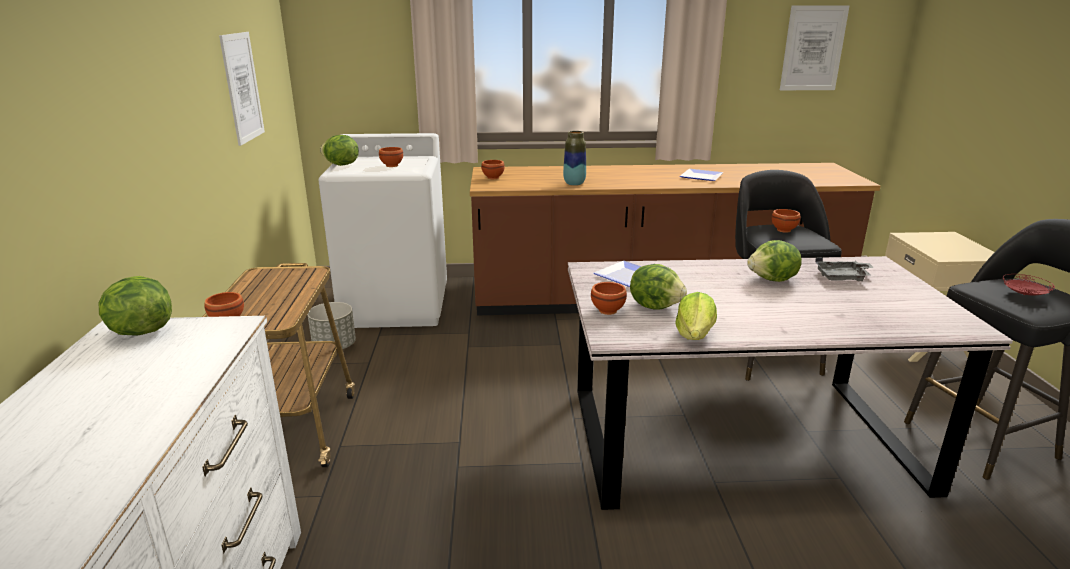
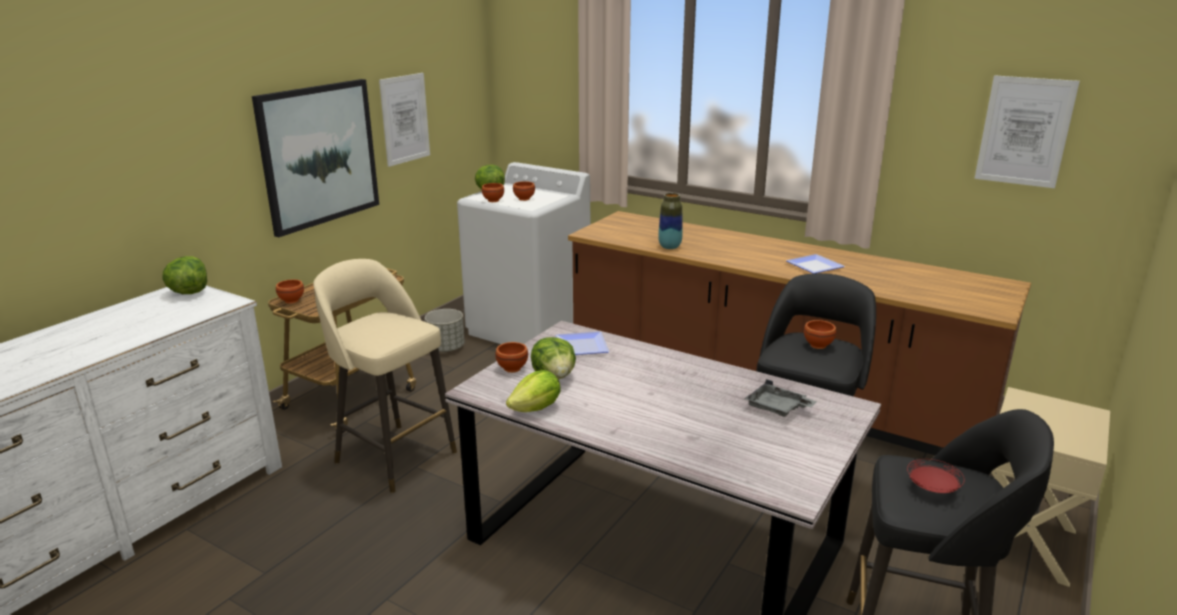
camera: 35 degrees right, 0 degrees up
(188, 130) = (319, 155): none -> picture
(419, 466) = (393, 456): none -> beige stool
(493, 177) = (612, 225): brown bowl -> brown bowl (494, 200)
(773, 280) = (701, 388): lettuce -> none

